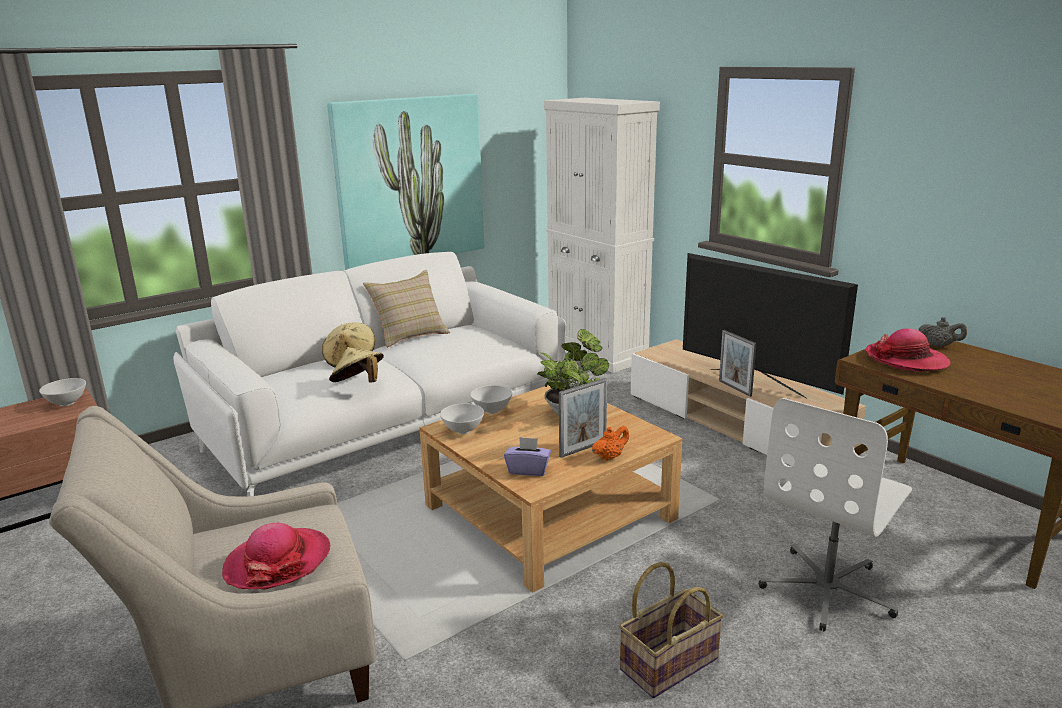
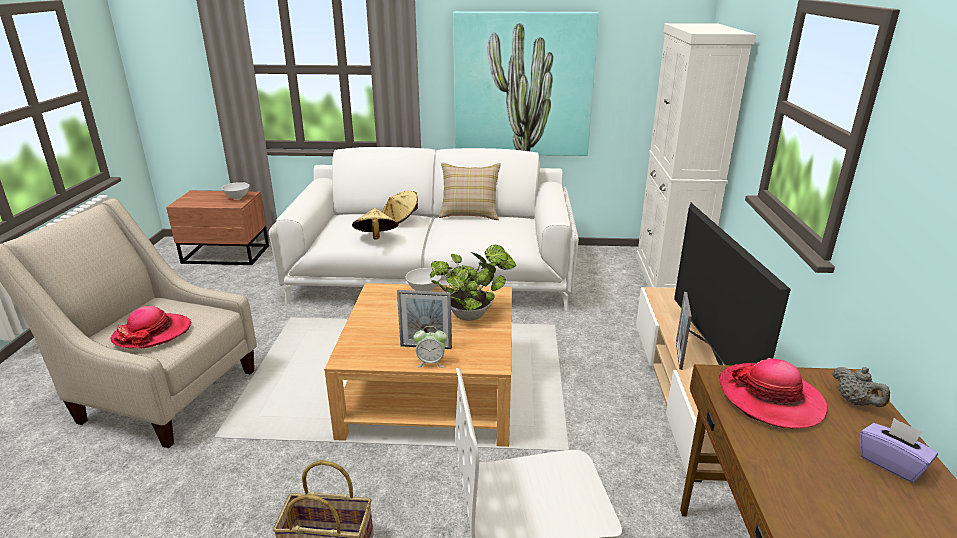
camera: 40 degrees right, 5 degrees up
(462, 431) = (381, 297): white bowl -> none
(528, 470) = (365, 344): purple tissue box -> purple tissue box (891, 463)
(610, 457) = (431, 362): orange teapot -> alarm clock

